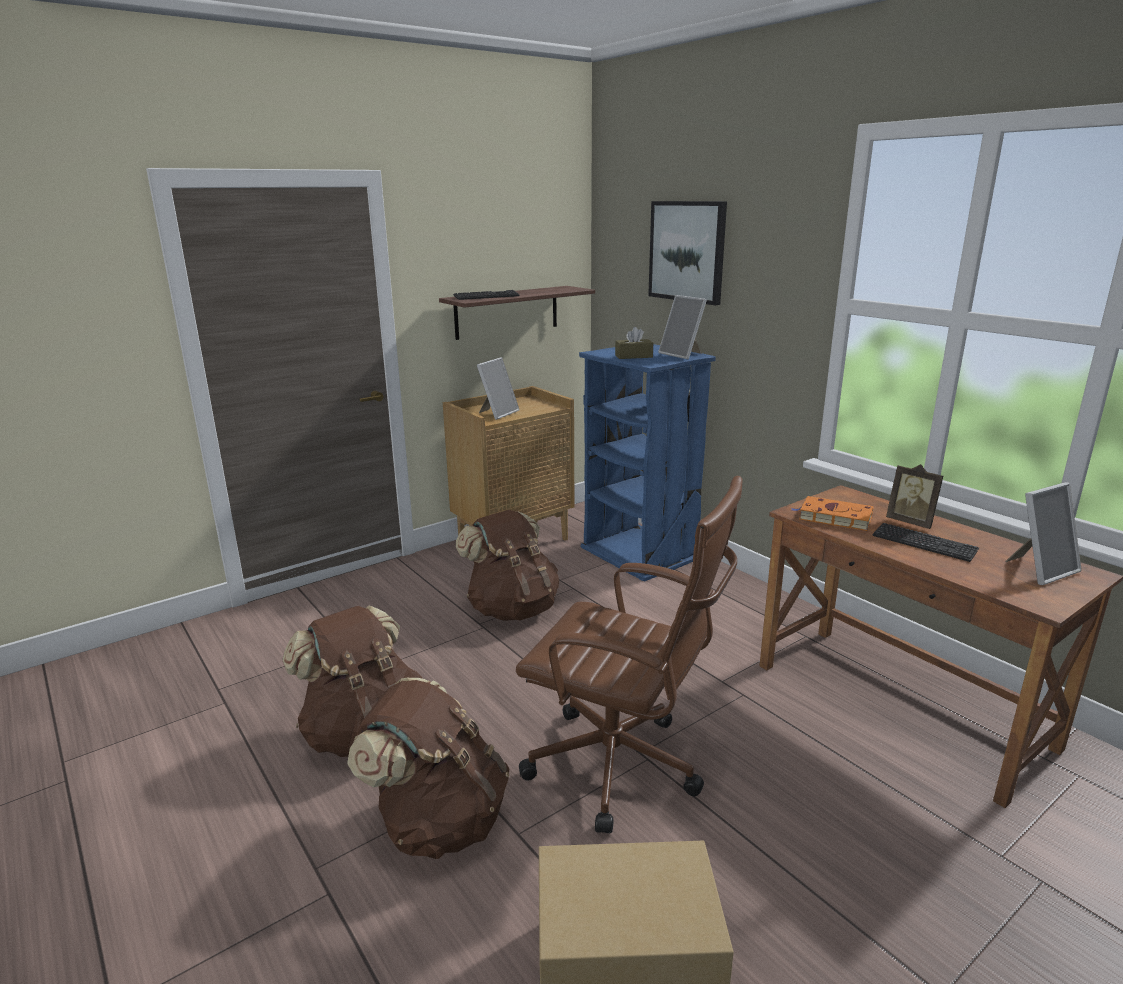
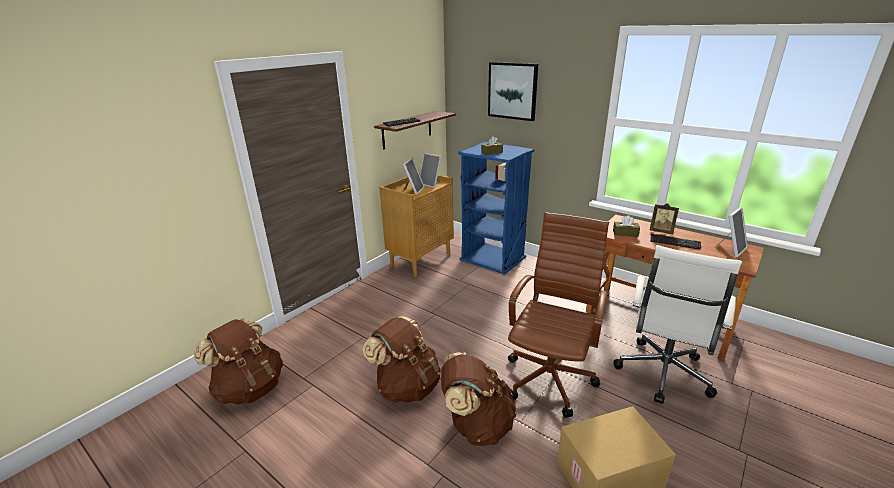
camera: 15 degrees left, 5 degrees up
(512, 608) = (444, 301): brown backpack -> brown backpack (249, 388)
(621, 768) = (550, 377): brown office chair -> brown office chair turned 75 degrees counterclockwise
(683, 354) = (517, 149): picture frame -> picture frame (431, 184)
(833, 517) = (625, 233): orange book -> brown tissue box
(850, 810) = (662, 375): none -> white office chair

